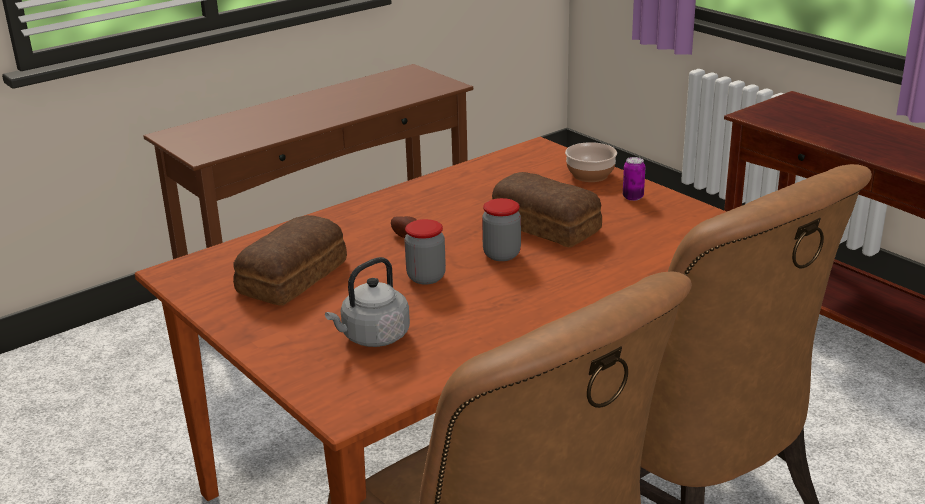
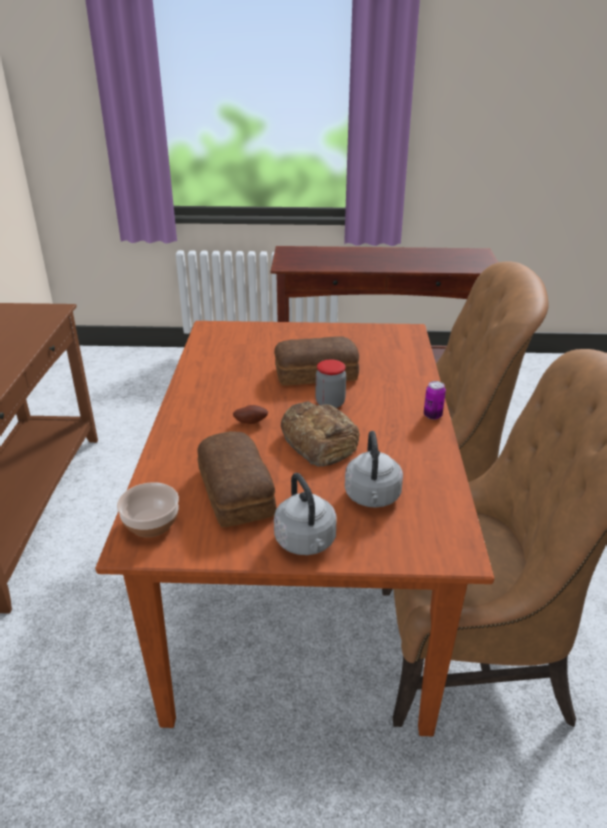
camera: 50 degrees left, 5 degrees up
(265, 335) = (306, 543): none -> grey kettle
(426, 277) = (319, 441): jar -> bread
(590, 175) = (276, 332): bowl -> bowl (151, 523)
(633, 197) = (325, 335): can -> can (432, 415)

